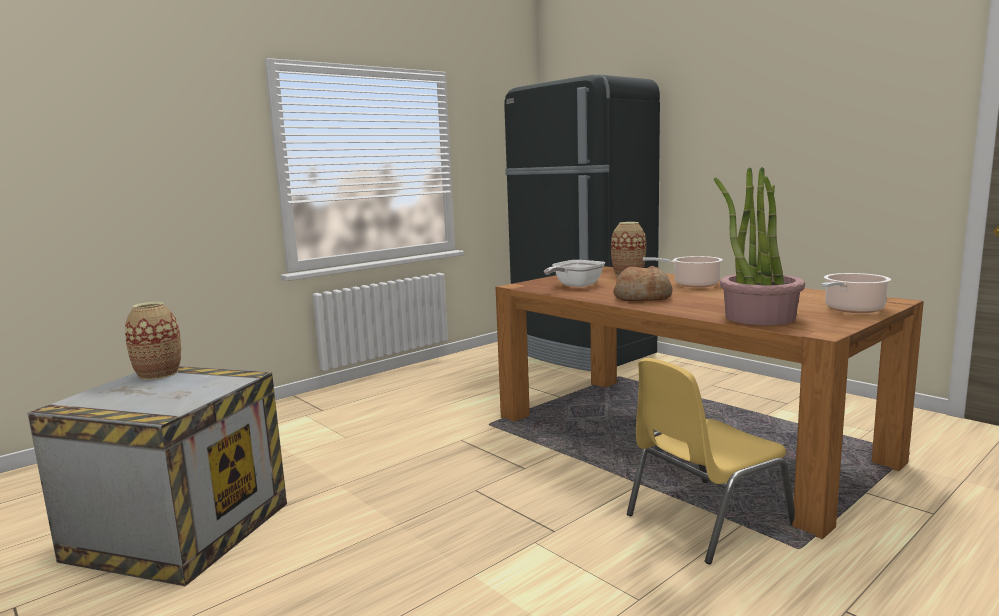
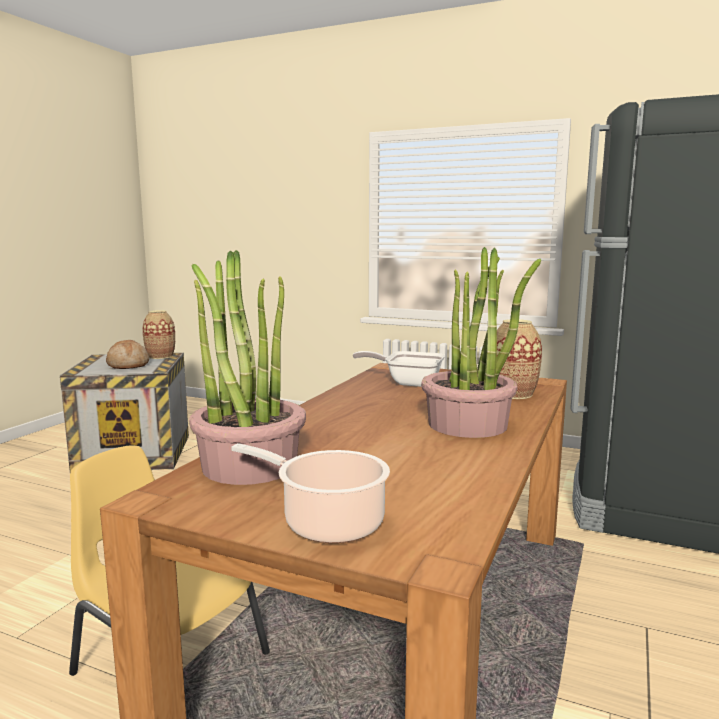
camera: 65 degrees right, 0 degrees up
(643, 297) = (354, 410): bread -> bread (128, 365)
(693, 284) = (468, 425): cooking pot -> potted plant

